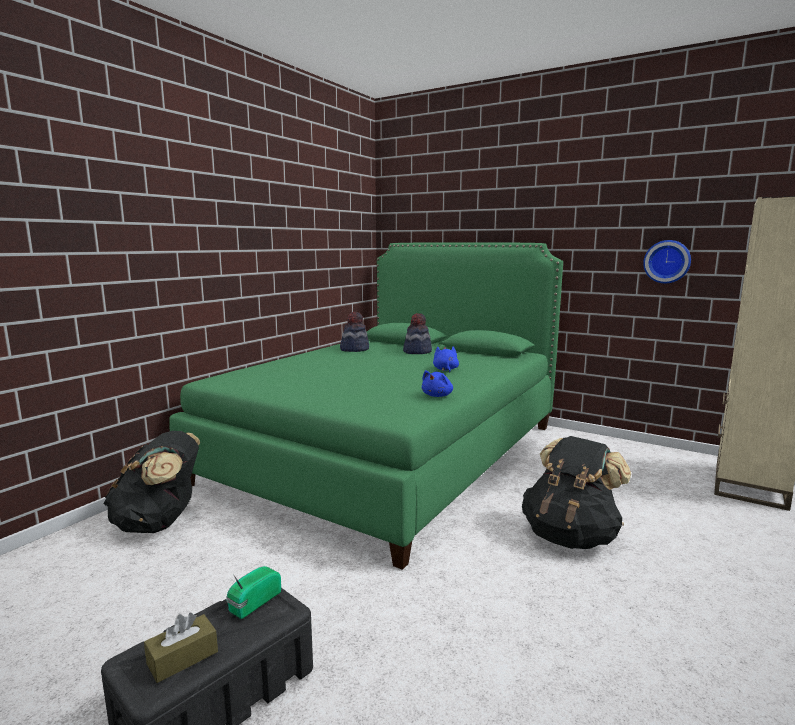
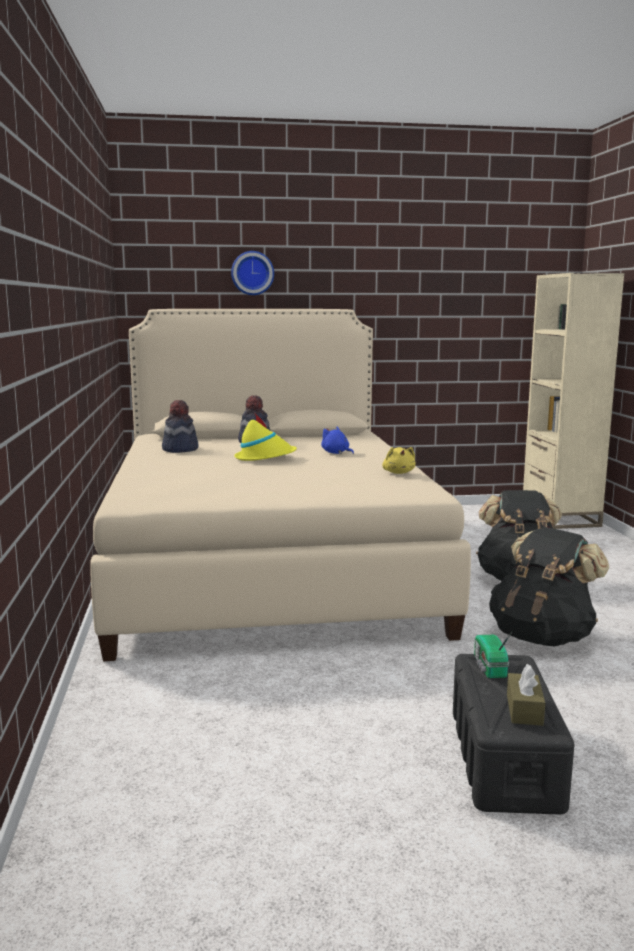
camera: 40 degrees left, 0 degrees up
(160, 523) = (164, 696): black backpack -> black backpack (542, 637)
(381, 364) = (265, 458): none -> yellow hat
(389, 452) = (267, 565): green bed -> beige bed
(438, 395) = (398, 473): blue plush toy -> yellow plush toy
(667, 261) = (463, 327): wall clock -> wall clock (252, 273)

